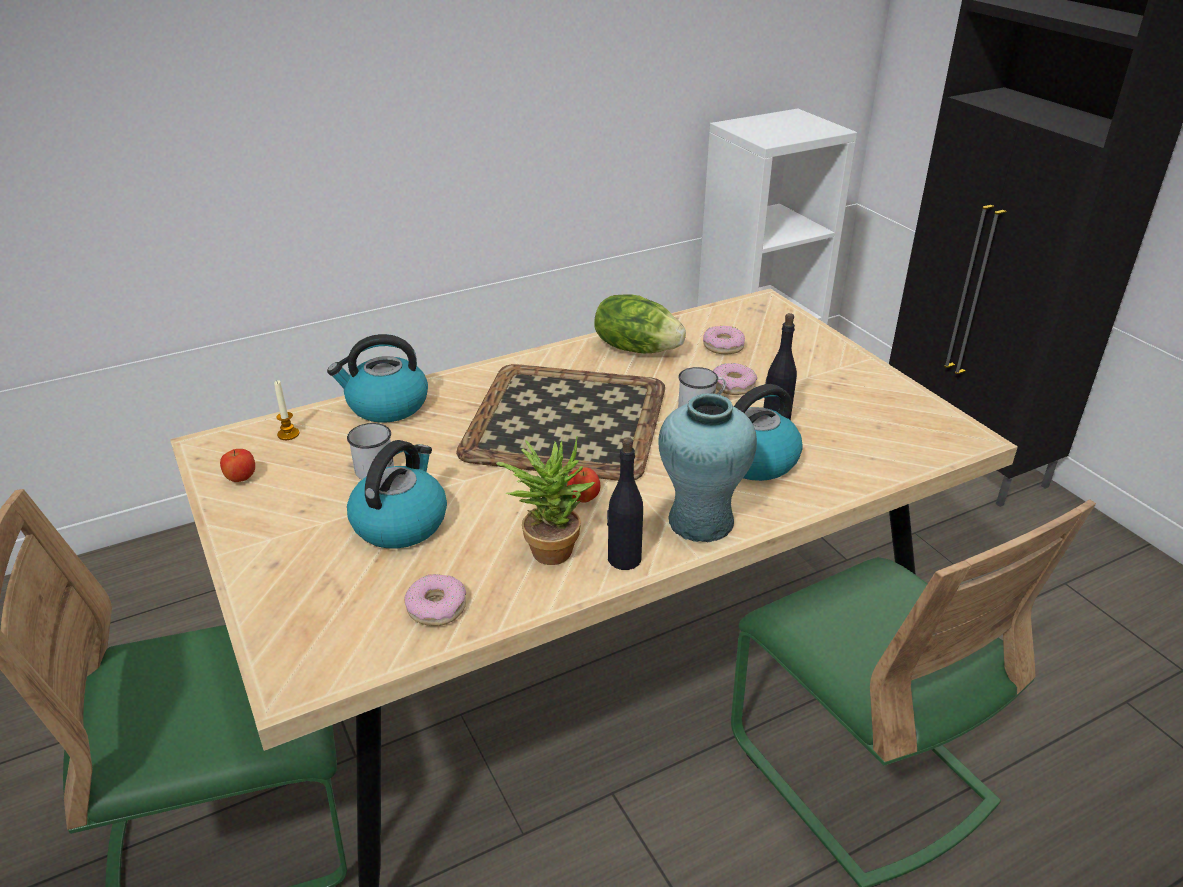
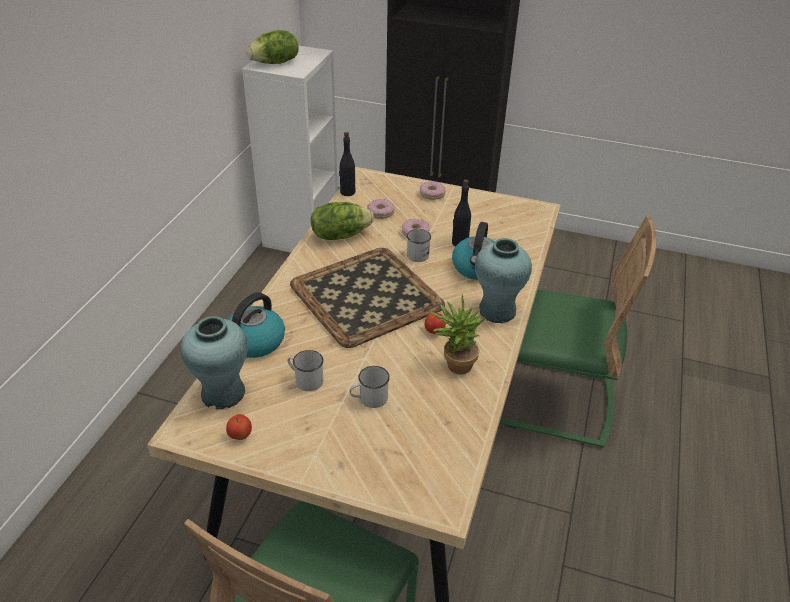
camera: 45 degrees left, 5 degrees up
(288, 434) = (223, 393): candle -> turquoise vase
(400, 522) = (369, 399): kettle -> white mug
(437, 607) = (451, 426): donut -> donut (432, 194)
(624, 559) = (493, 348): black bottle -> black bottle (347, 192)
(758, 127) = (275, 63): none -> lettuce

